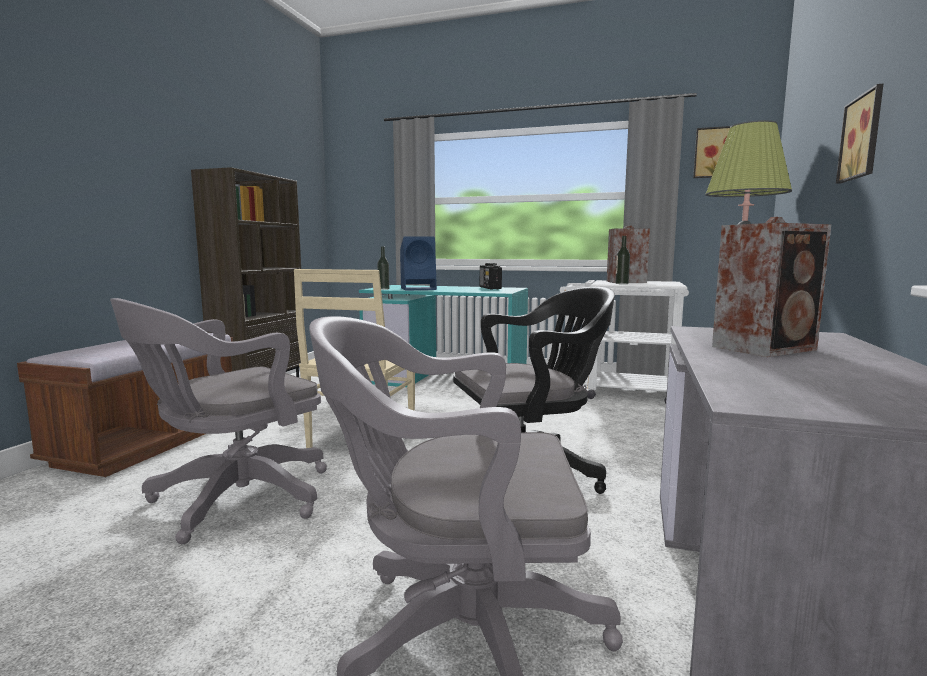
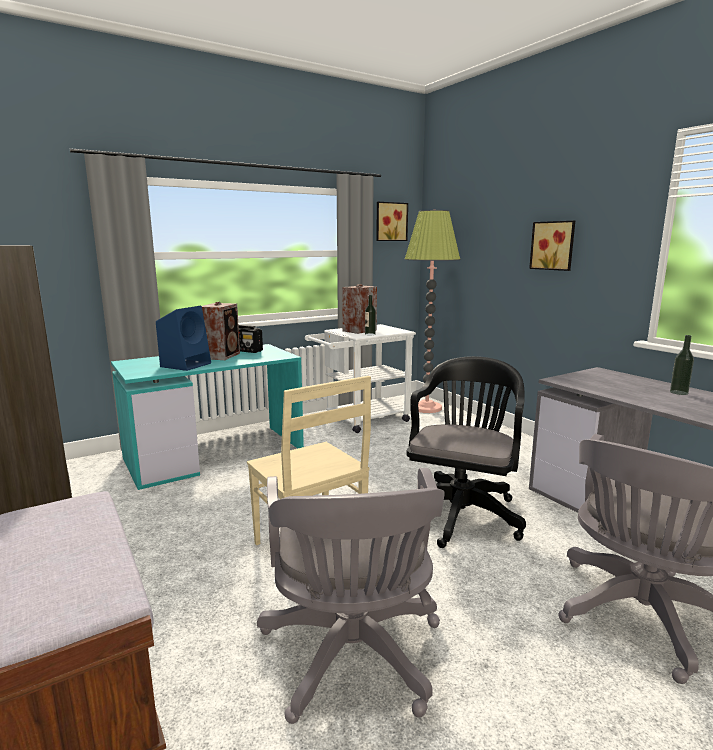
camera: 50 degrees left, 5 degrees up
(383, 289) = (151, 373): bottle -> bottle (678, 392)
(766, 348) = (632, 390): speaker -> speaker (222, 356)

